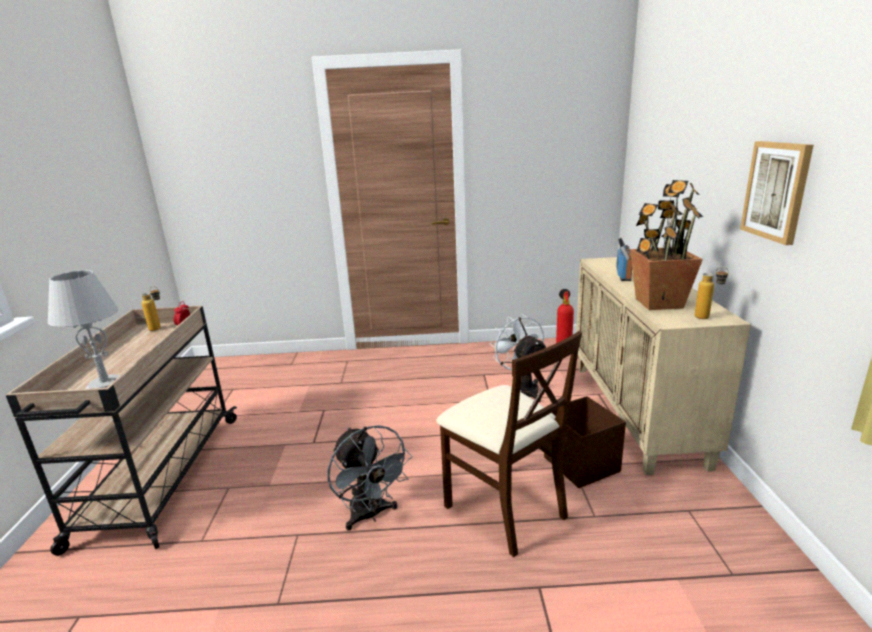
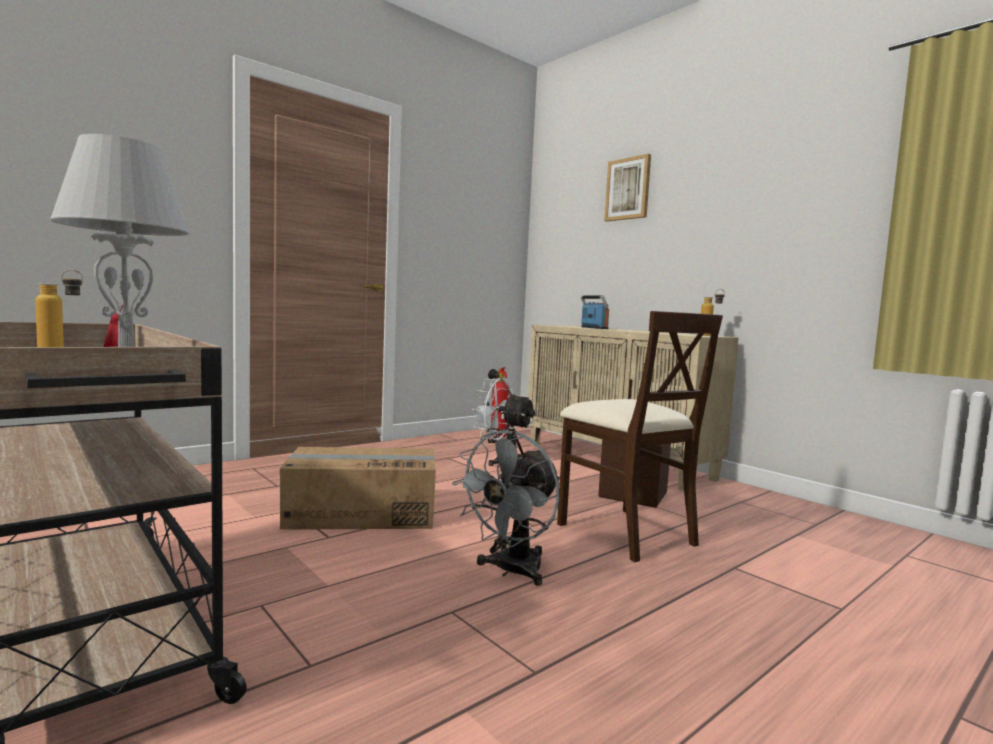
camera: 40 degrees left, 15 degrees down
(355, 424) = (361, 513): none -> cardboard box
(370, 515) = (511, 571): grey fan -> grey fan turned 105 degrees clockwise
(505, 509) = (626, 533): beige chair -> beige chair turned 45 degrees clockwise
(658, 303) = (660, 332): potted plant -> none
(776, 191) = (740, 233): picture -> picture (628, 189)

